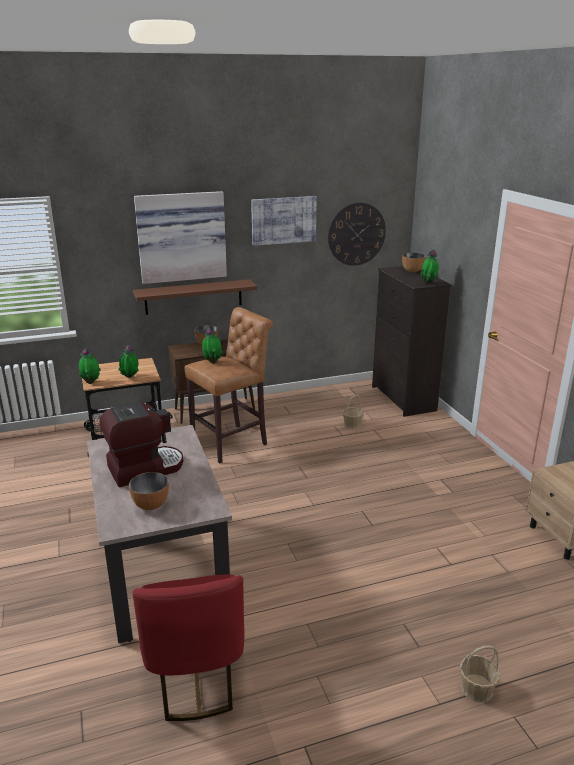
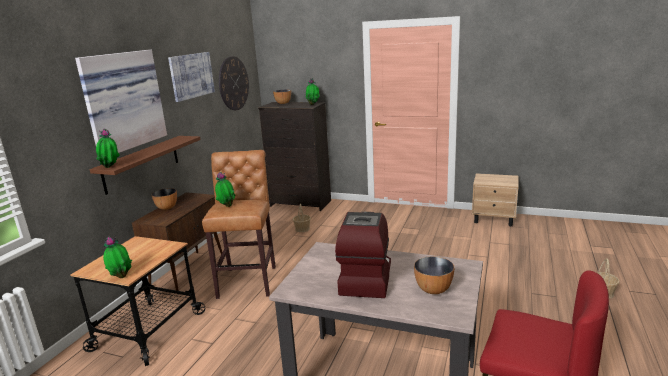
camera: 50 degrees left, 5 degrees down
(130, 378) = (155, 255): potted plant -> potted plant (110, 167)

